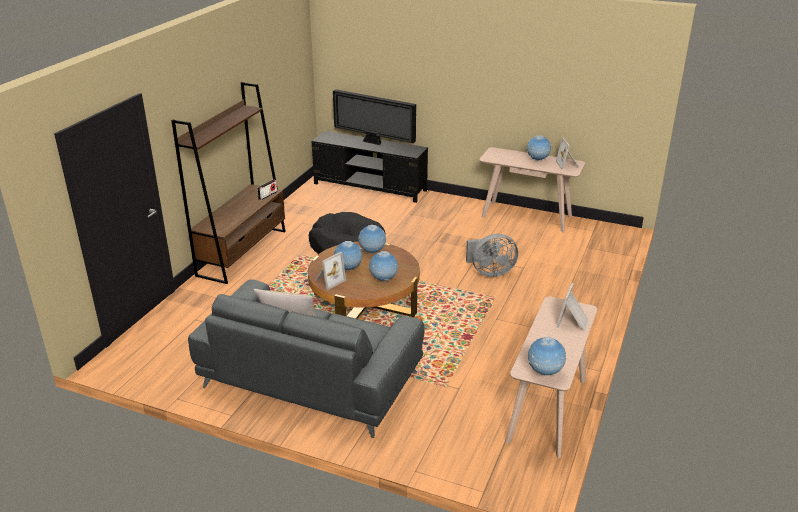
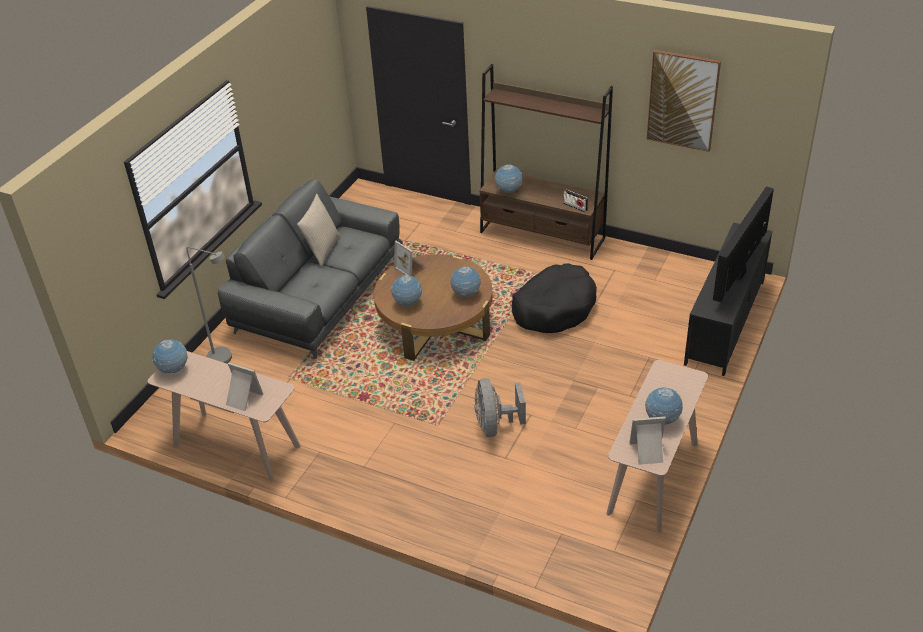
camera: 95 degrees right, 10 degrees up
(270, 68) = (682, 100): none -> picture
(348, 269) = (432, 279): globe -> globe (508, 191)
(419, 437) = (225, 359): none -> grey floor lamp

